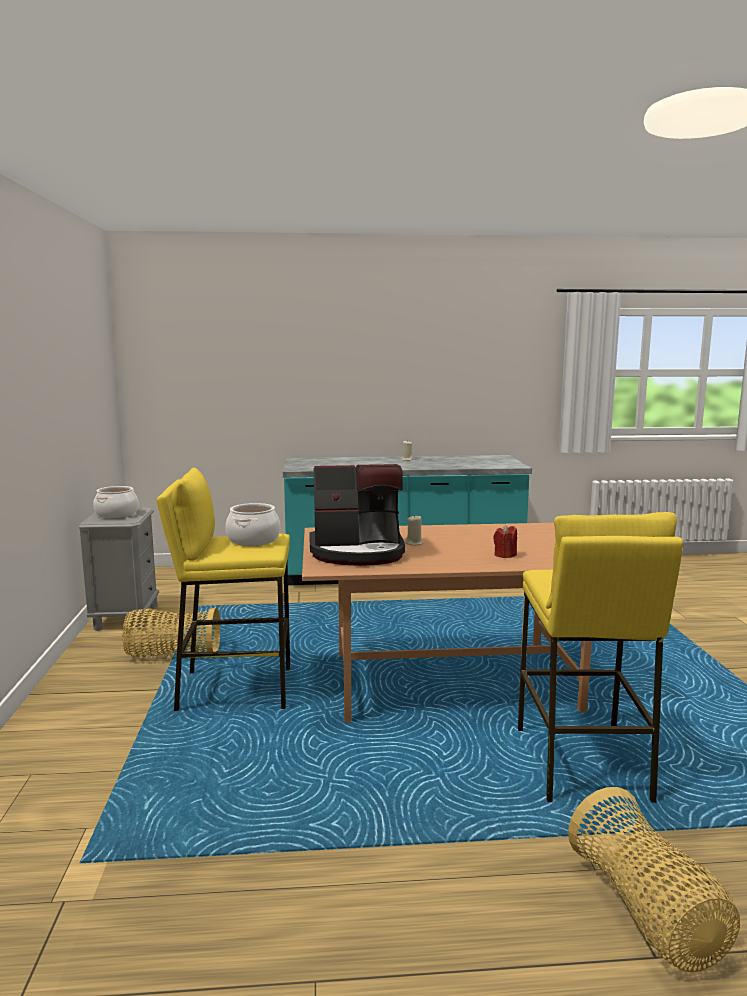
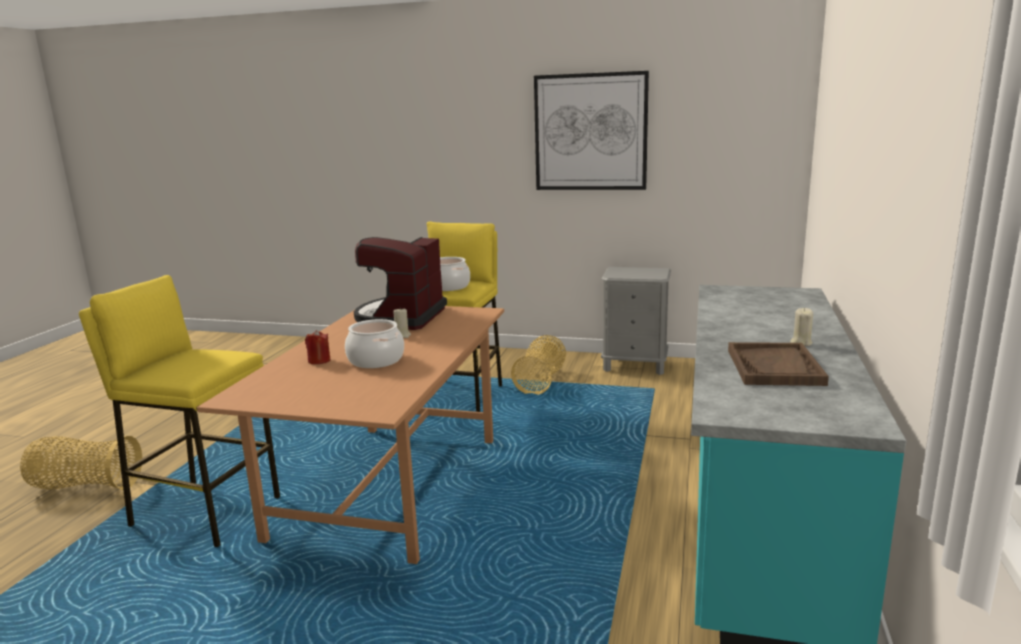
camera: 110 degrees right, 5 degrees up
(46, 365) = (590, 132): none -> picture
(117, 514) = (638, 272): cooking pot -> cooking pot (376, 360)
(449, 462) = (774, 367): none -> brown tray

